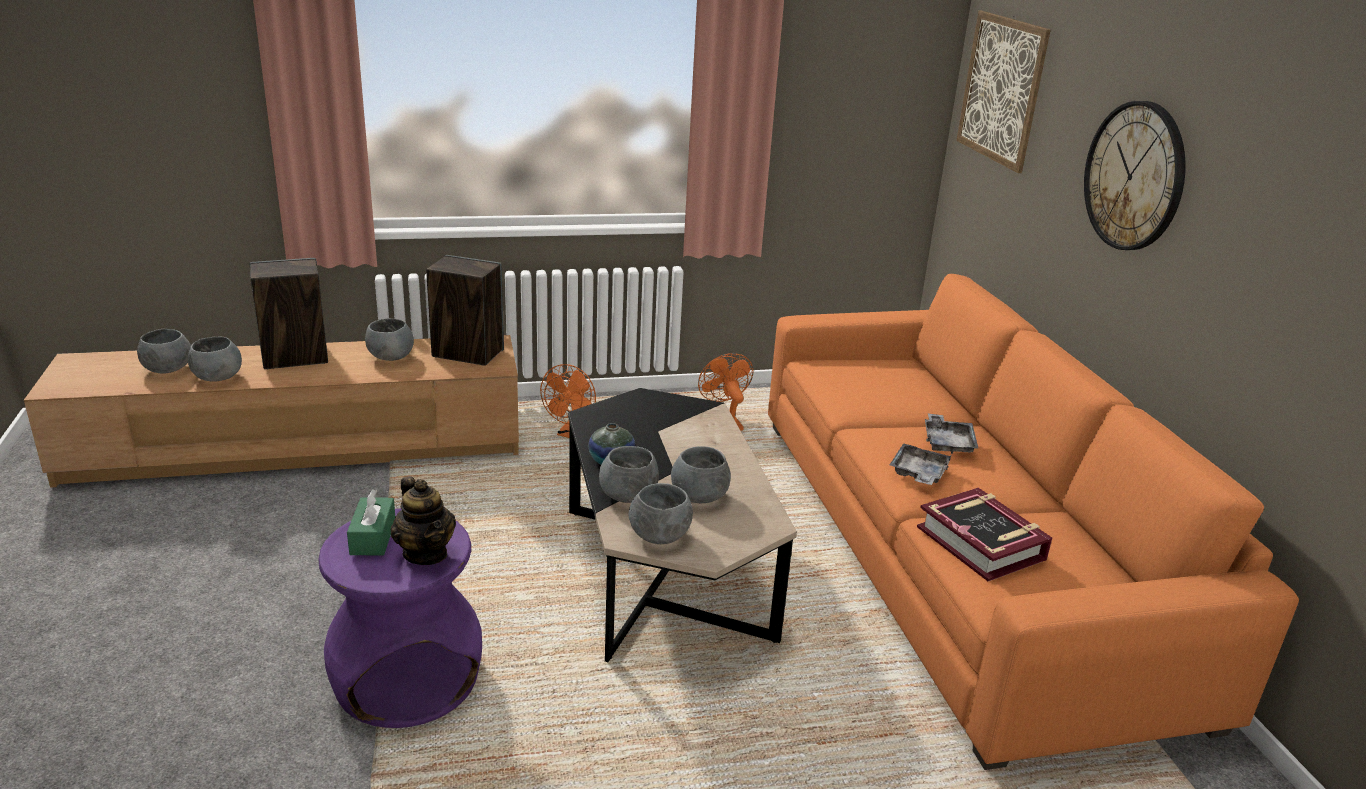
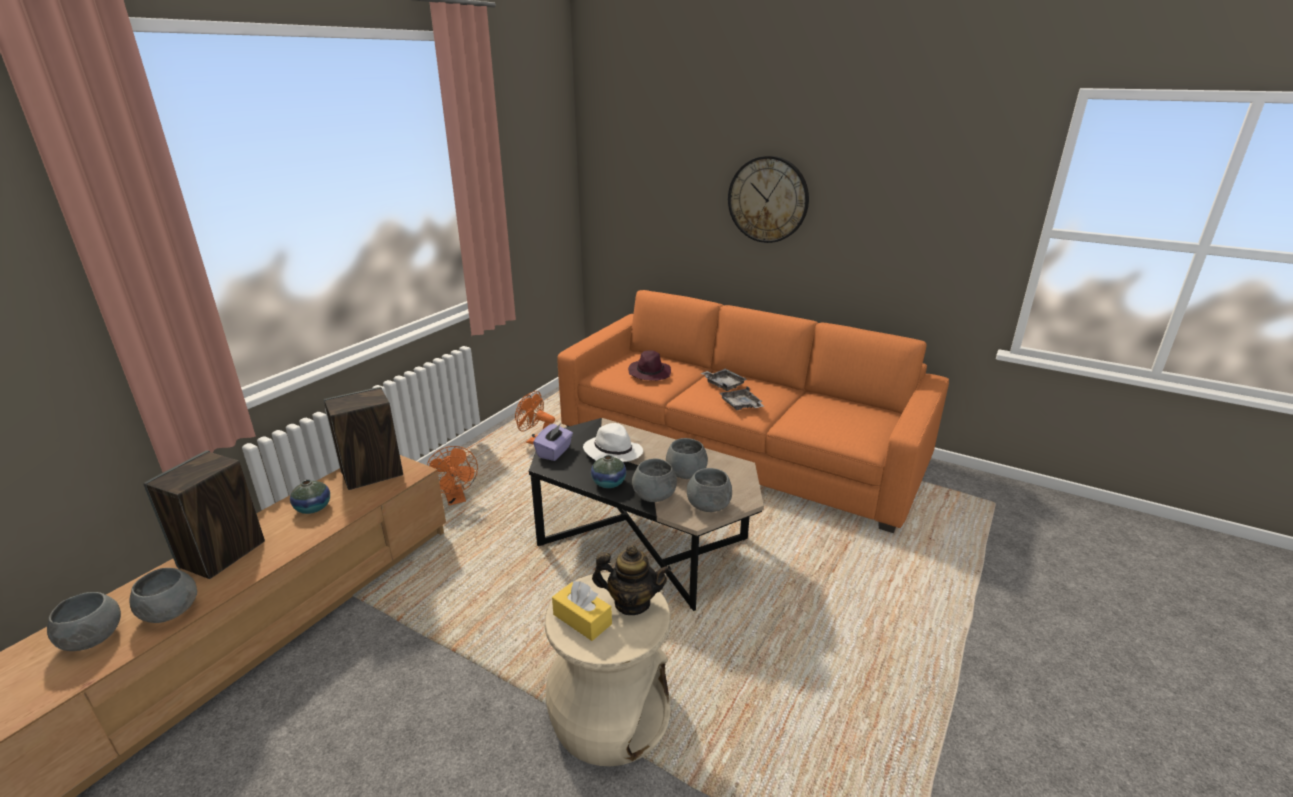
camera: 45 degrees left, 0 degrees up
(373, 537) = (582, 619): green tissue box -> yellow tissue box
(391, 357) = (313, 508): grey bowl -> vase
(408, 678) = (609, 713): purple stool -> beige stool
(618, 409) = (554, 452): none -> purple tissue box
(669, 438) = (612, 452): none -> white hat
(875, 388) = (649, 373): none -> purple hat
(981, 543) = (816, 422): book -> none
(1002, 88) = (629, 168): picture -> none

